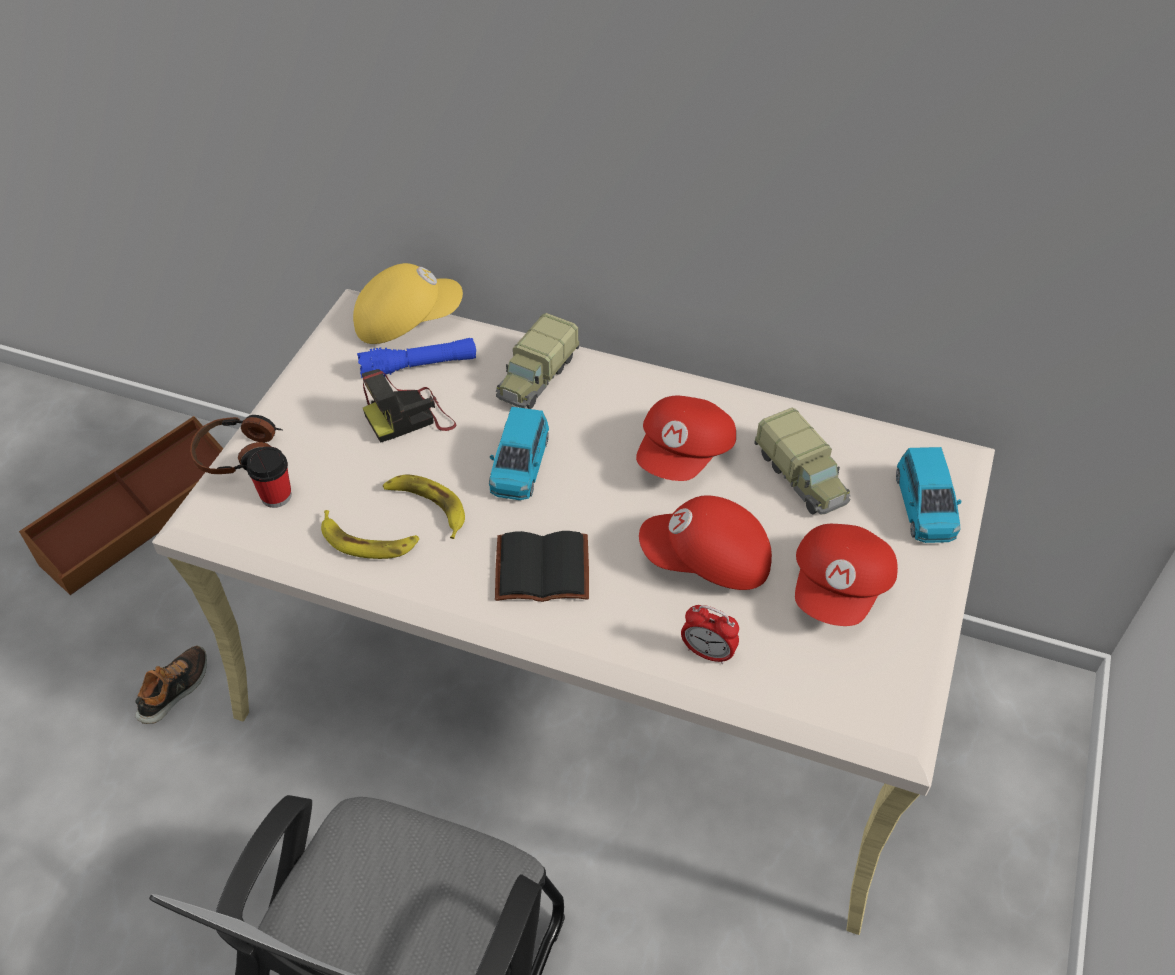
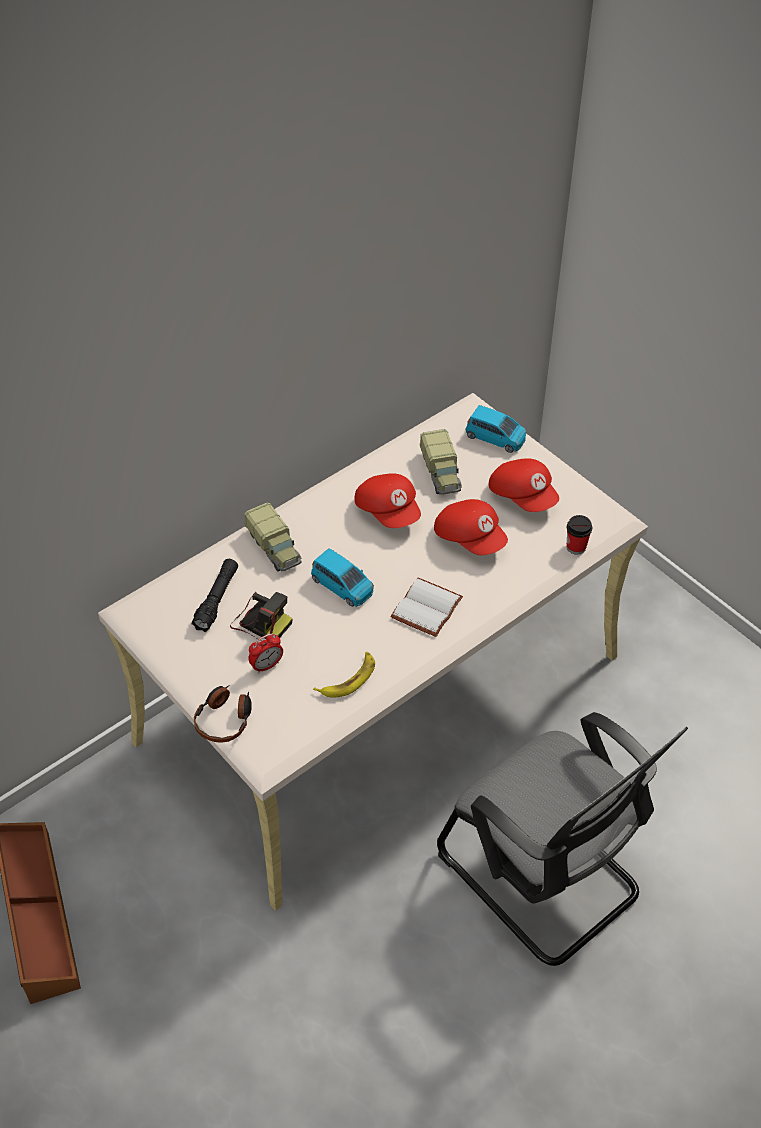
camera: 60 degrees left, 0 degrees up
(175, 689) = (224, 940): shoe -> none
(276, 496) = (277, 712): cup -> cup (576, 547)
(407, 321) = (167, 590): yellow cap -> none
(410, 418) = (260, 621): camera -> camera turned 60 degrees counterclockwise
(419, 366) = (217, 600): blue flashlight -> black flashlight
(427, 507) = (342, 641): banana -> none
(540, 571) = (428, 609): black book -> white book
(707, 562) = (470, 538): red cap -> red cap turned 75 degrees counterclockwise
(707, 653) = (528, 565): alarm clock -> alarm clock (266, 665)
(801, 477) = (441, 473): toy truck -> toy truck turned 75 degrees clockwise

